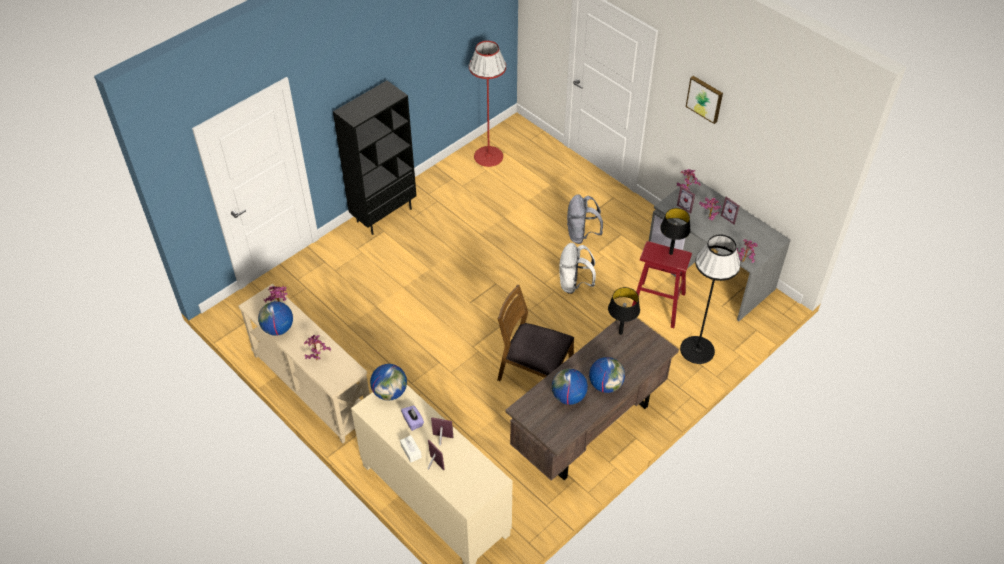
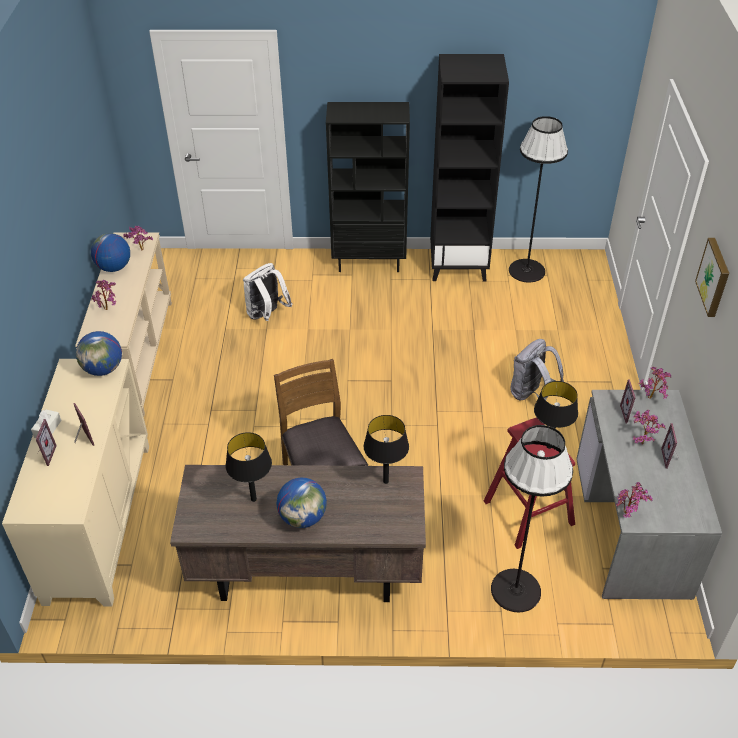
camera: 45 degrees right, 5 degrees down
(413, 421) = (84, 406): purple tissue box -> none
(444, 180) = (458, 267): none -> black bookcase
(488, 156) = (527, 270): red floor lamp -> black floor lamp
(568, 396) = (253, 499): globe -> black table lamp
(574, 284) = (465, 433): white backpack -> white backpack (267, 315)

